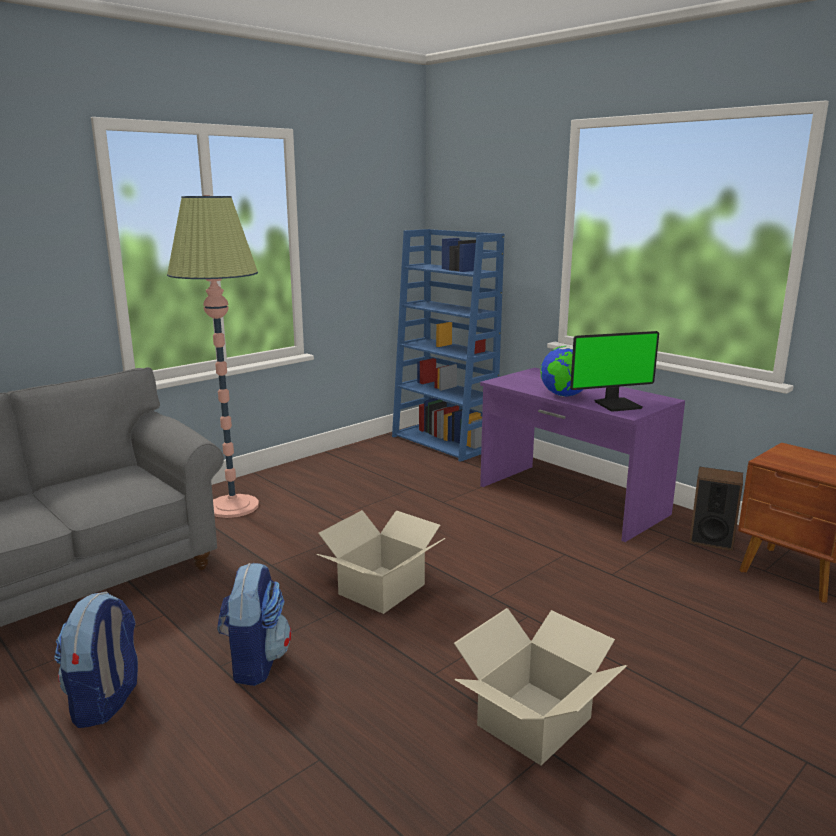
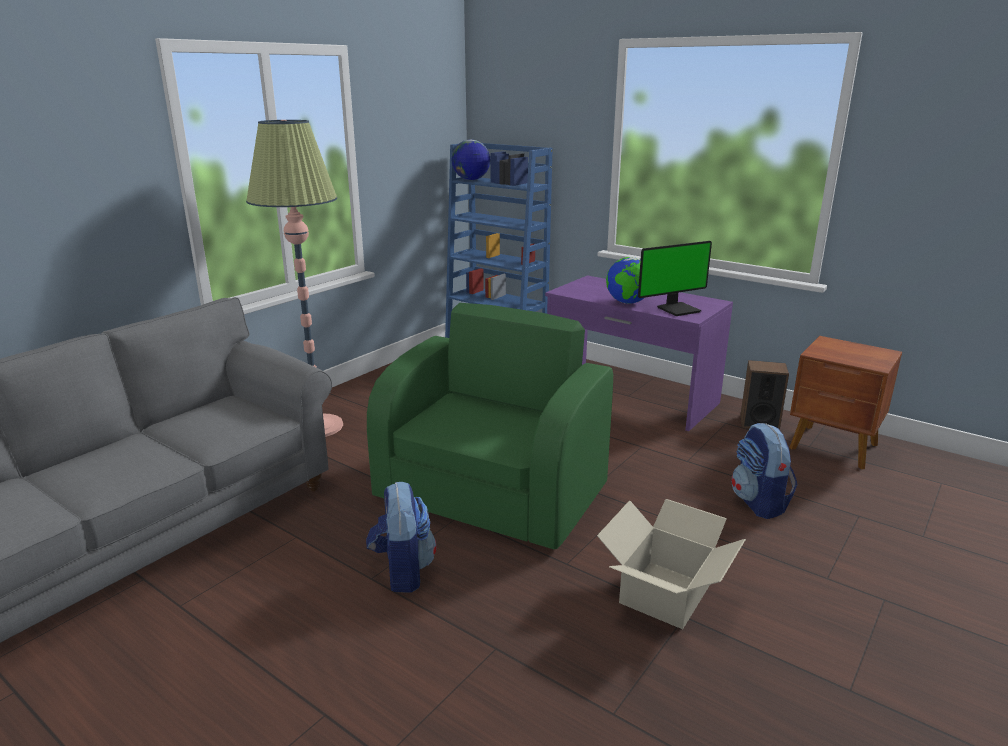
camera: 10 degrees left, 5 degrees up
(106, 701) = (276, 622): backpack -> backpack (759, 503)
(382, 589) = (493, 493): cardboard box -> green armchair
(423, 266) = (471, 180): none -> globe

